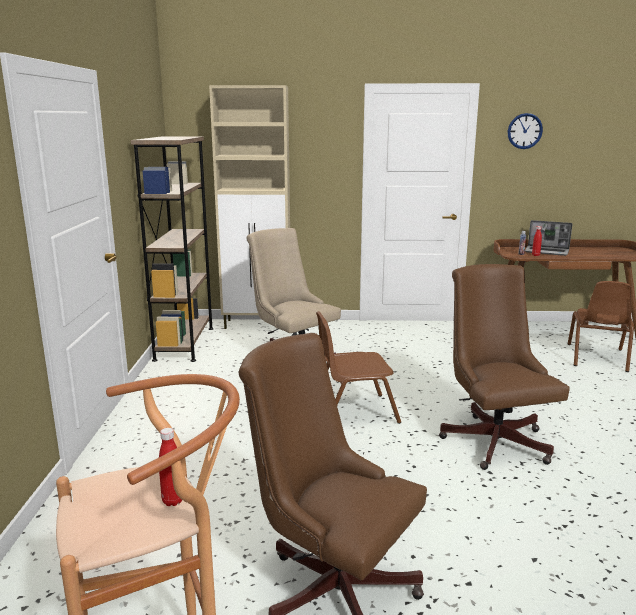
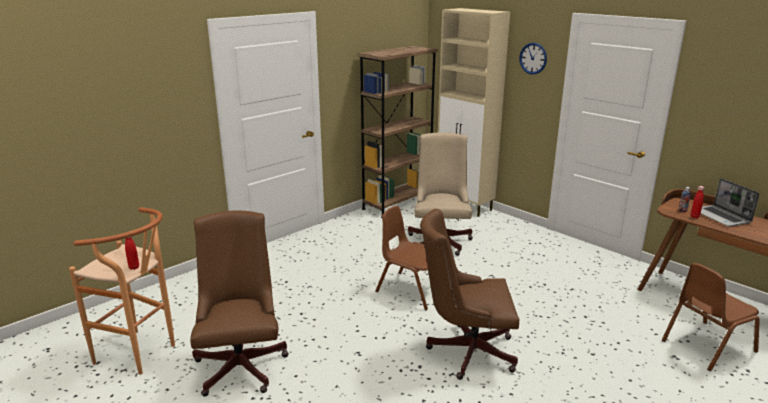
camera: 45 degrees right, 5 degrees up
(493, 438) = (466, 351): brown office chair -> brown office chair turned 120 degrees counterclockwise
(524, 131) = (732, 78): wall clock -> wall clock (533, 58)

